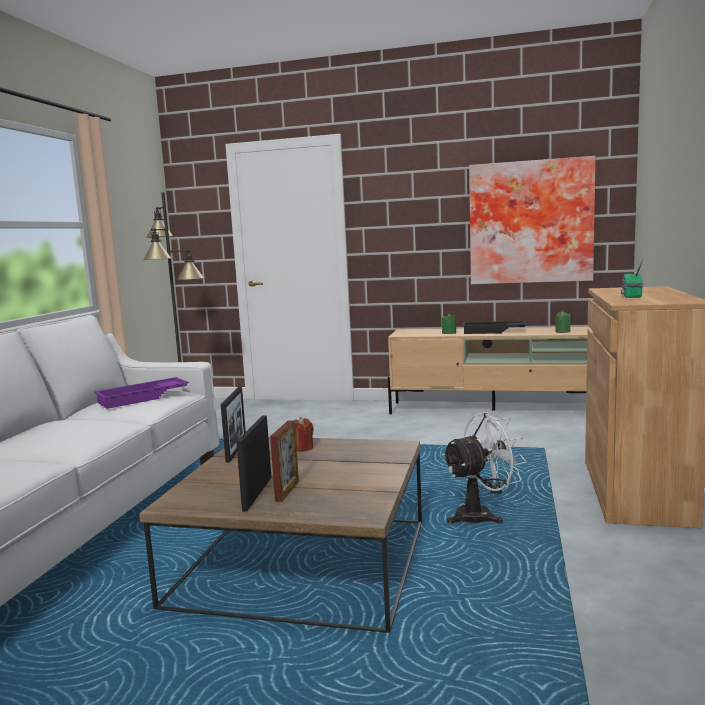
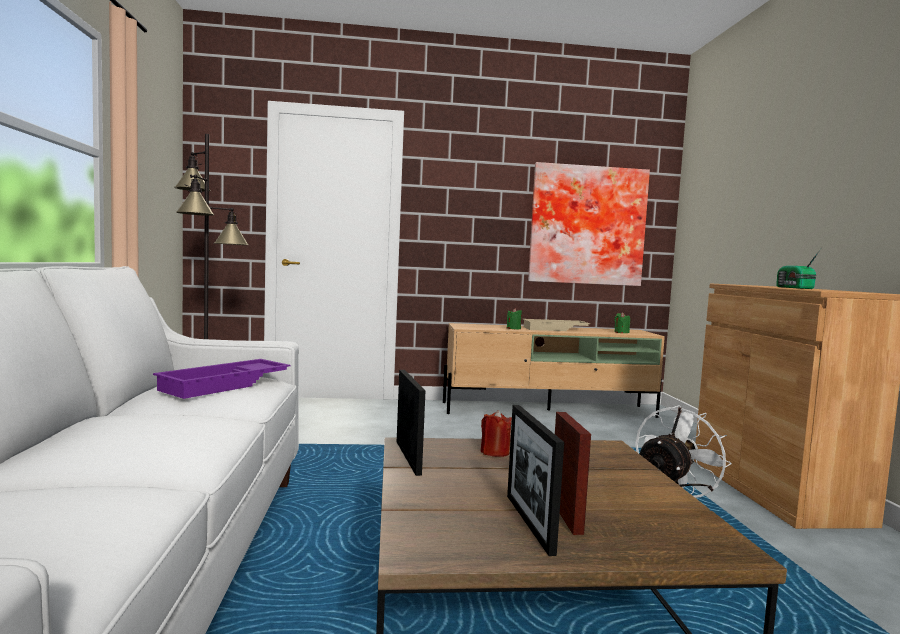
camera: 20 degrees left, 5 degrees down
(493, 331) = (555, 329): black tray -> beige tray

